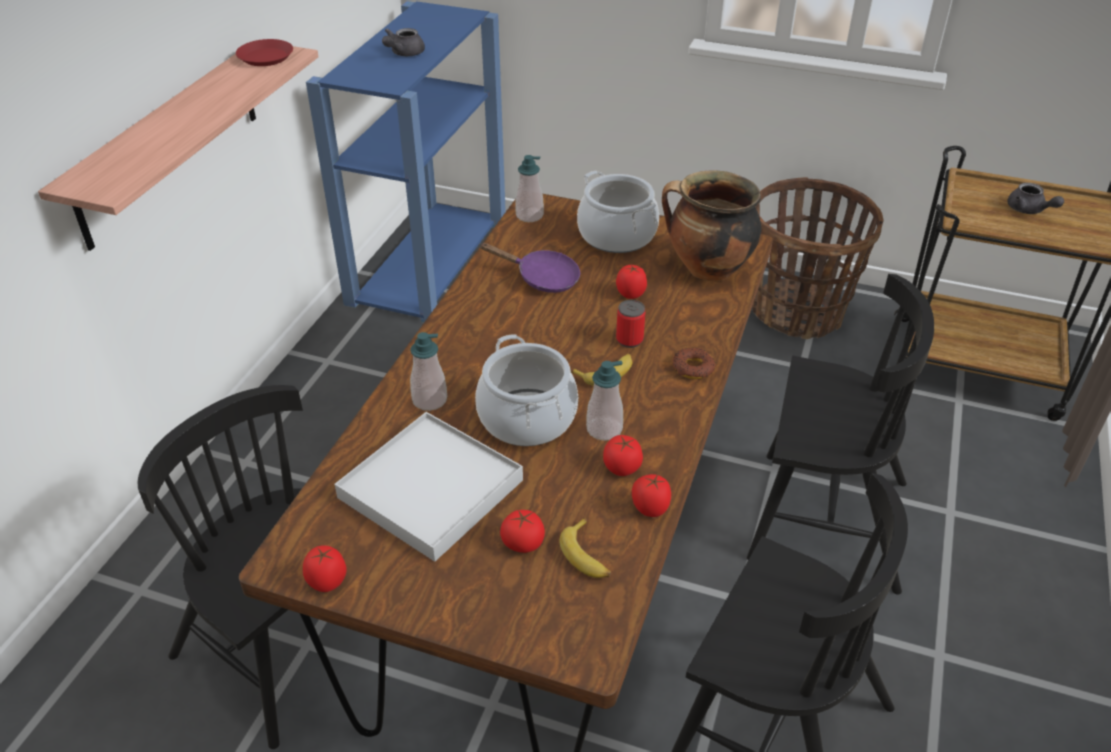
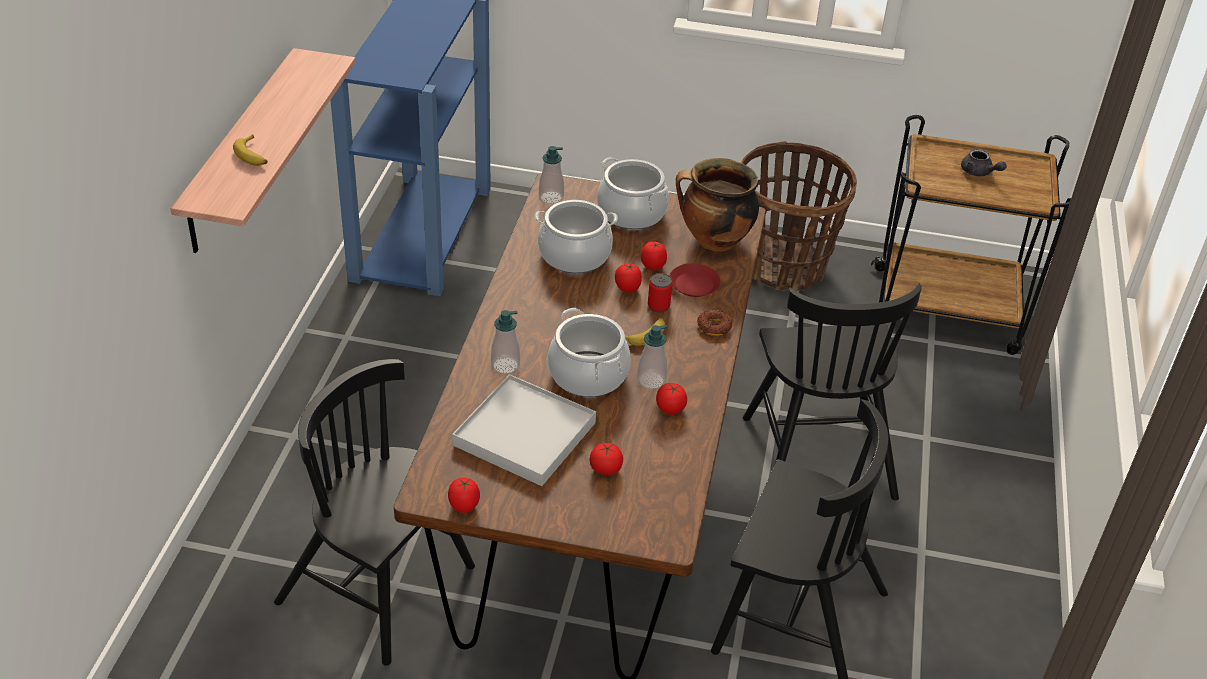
camera: 10 degrees left, 0 degrees up
(265, 57) = (311, 67): red plate -> red plate (693, 284)
(403, 53) = (412, 44): grey teapot -> none
(542, 278) = (574, 255): purple frying pan -> cooking pot
(587, 556) = (655, 474): banana -> banana (253, 156)
(650, 508) = (697, 437): tomato -> tomato (627, 288)
(817, 517) = (816, 449): black chair -> black chair turned 75 degrees clockwise

